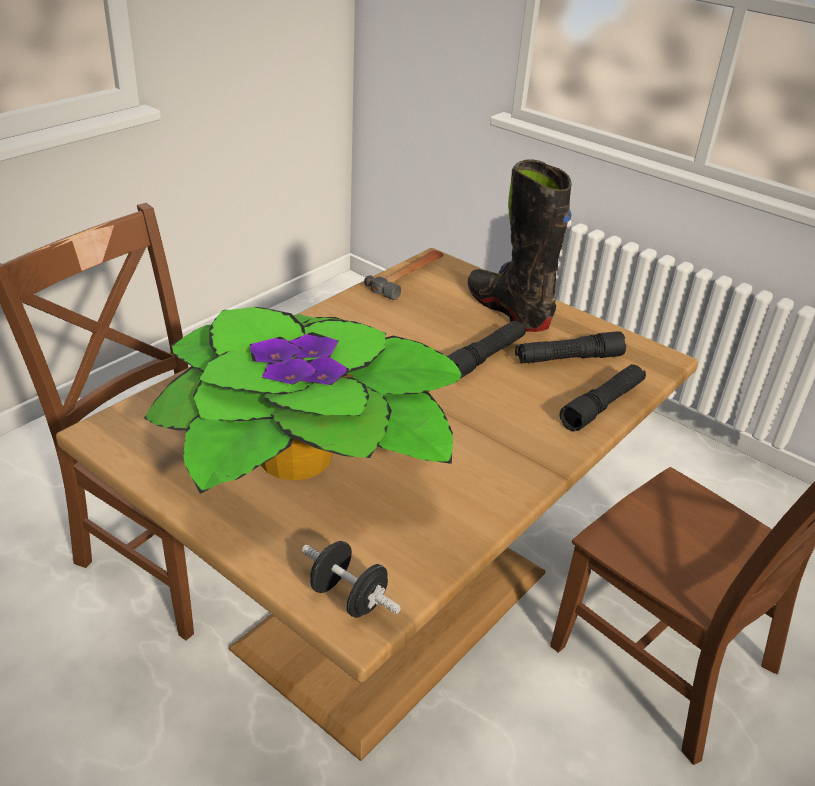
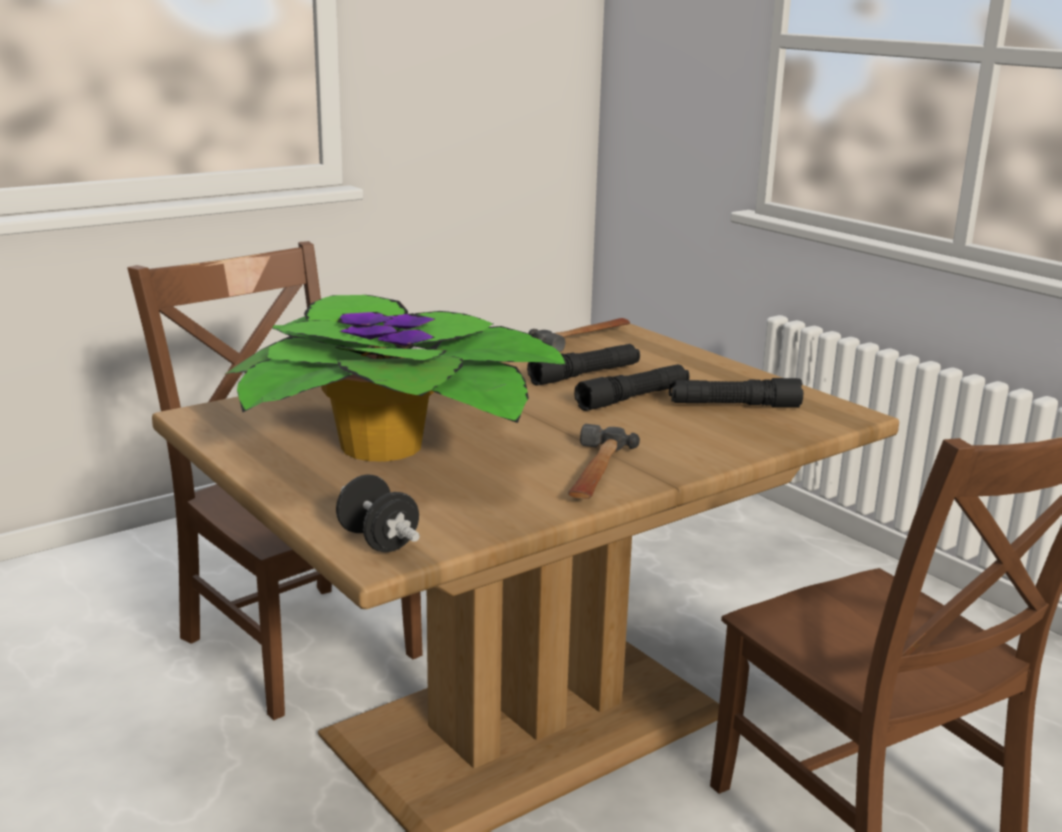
camera: 15 degrees right, 15 degrees down
(494, 469) = (595, 473): none -> hammer
(508, 309) = (685, 367): black boot -> none
(602, 405) = (754, 441): black flashlight -> black flashlight (585, 375)

